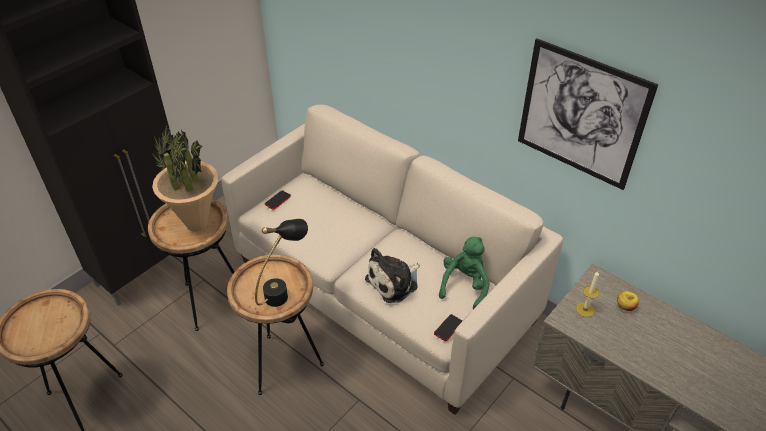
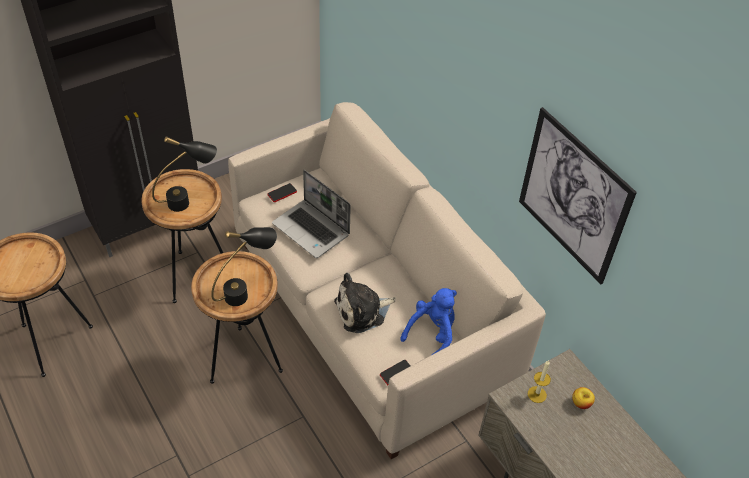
camera: 15 degrees right, 5 degrees up
(196, 224) = (189, 202): potted plant -> black table lamp
(319, 224) = (312, 230): none -> laptop
(464, 285) = (432, 334): green plush toy -> blue plush toy

